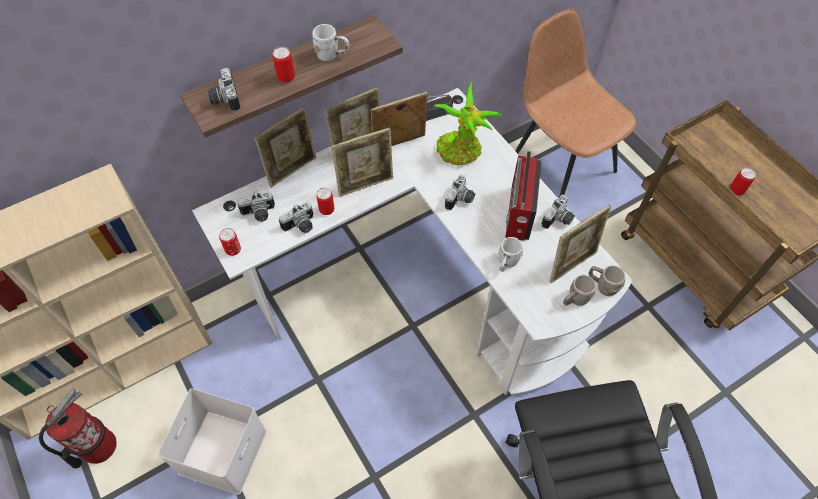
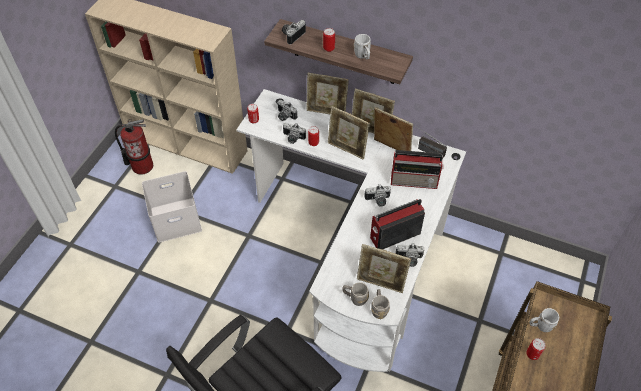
camera: 55 degrees right, 5 degrees down
(461, 152) = (415, 181): potted plant -> radio
(506, 263) = (351, 248): white mug -> white mug (540, 326)
(560, 166) = (524, 277): brown chair -> none

